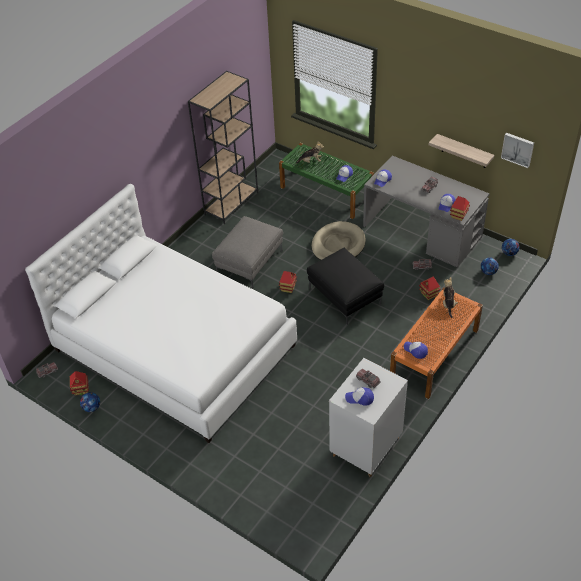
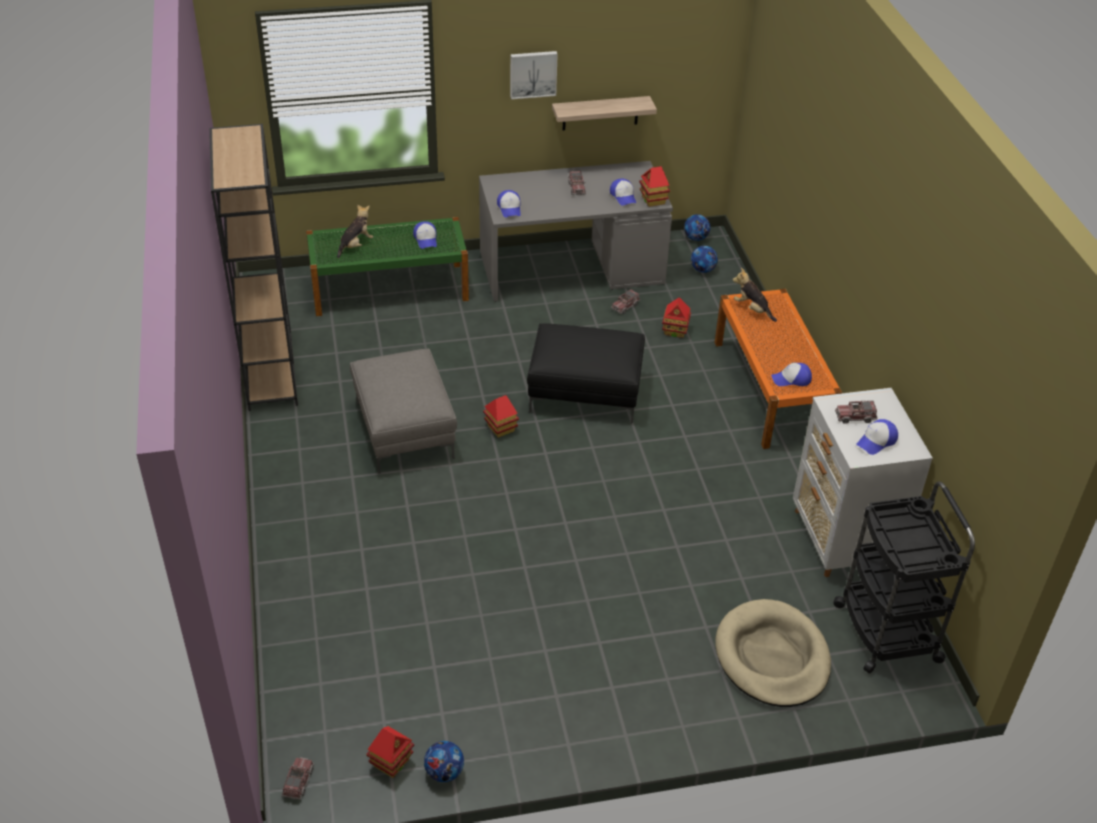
camera: 50 degrees left, 5 degrees down
(175, 347) = (452, 603): white bed -> none
(324, 499) = (886, 632): none -> black cart
(338, 245) = (493, 340): beige dog bed -> beige dog bed (772, 657)
(518, 149) = (686, 70): picture -> picture (533, 74)

